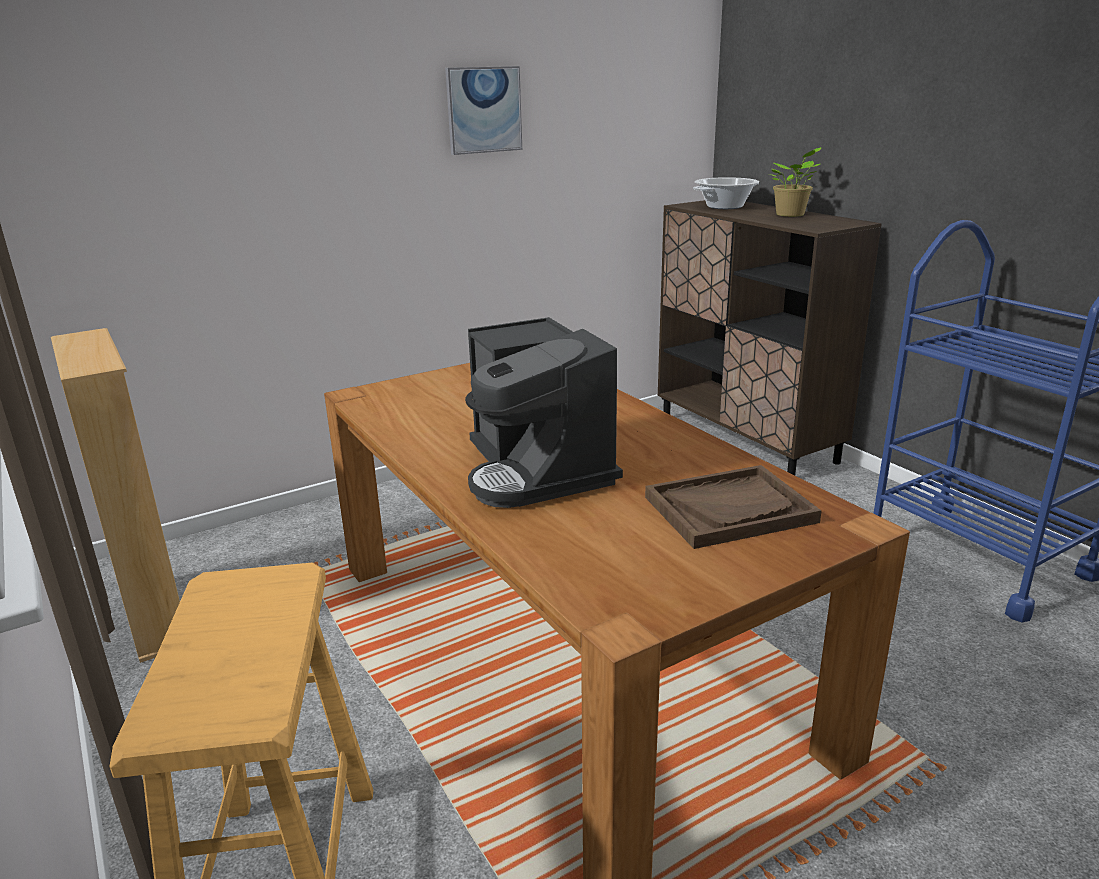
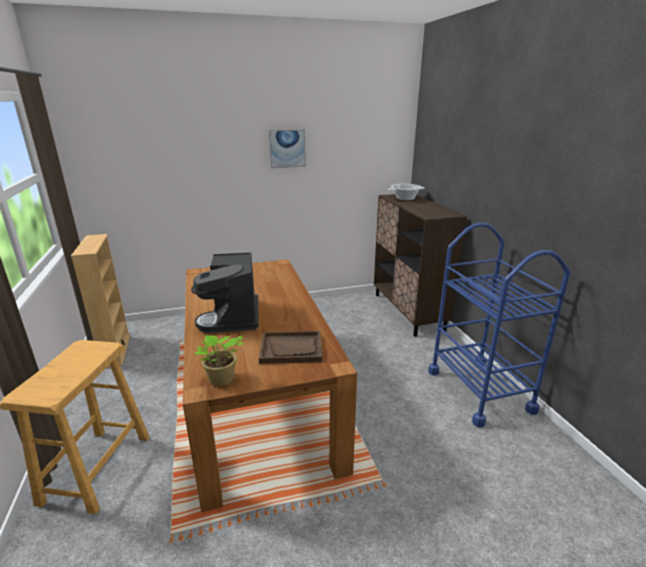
camera: 15 degrees right, 0 degrees up
(791, 215) = (429, 206): potted plant -> potted plant (221, 380)

